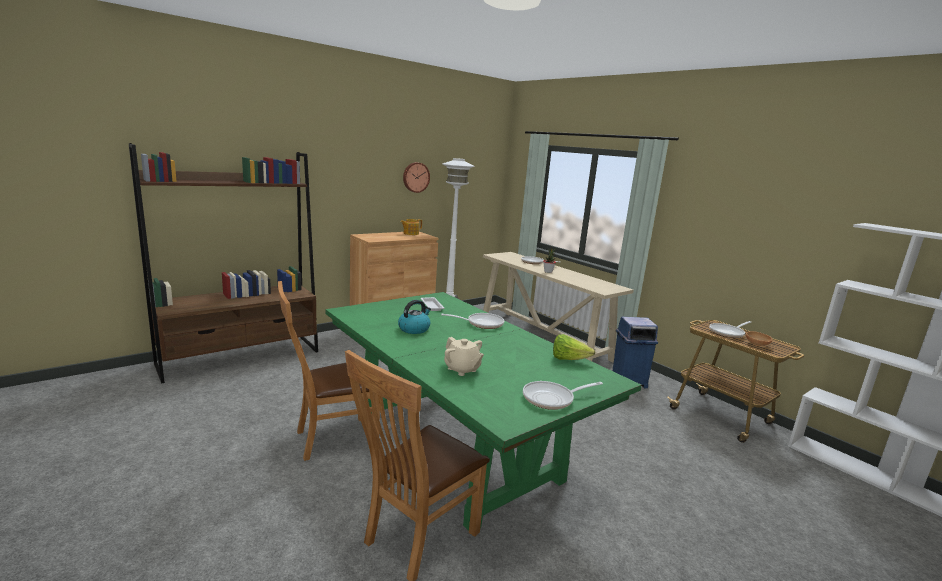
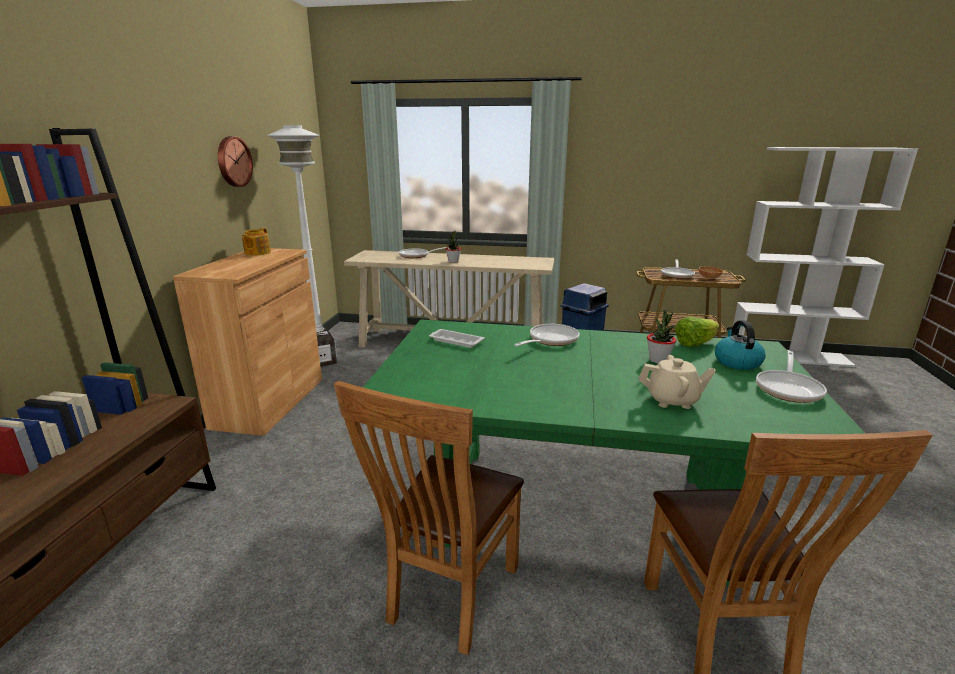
camera: 40 degrees left, 5 degrees up
(414, 329) = (515, 378): kettle -> kettle (736, 362)
(514, 355) = (658, 360): none -> potted plant

